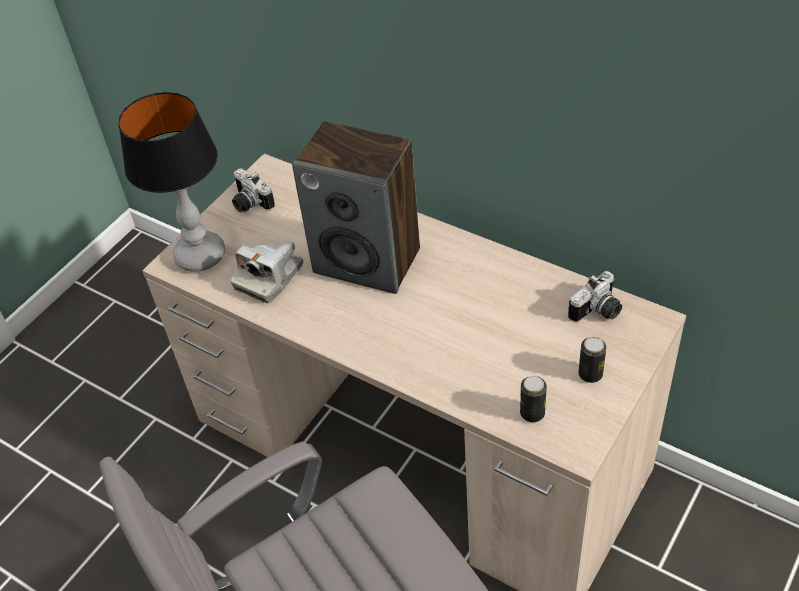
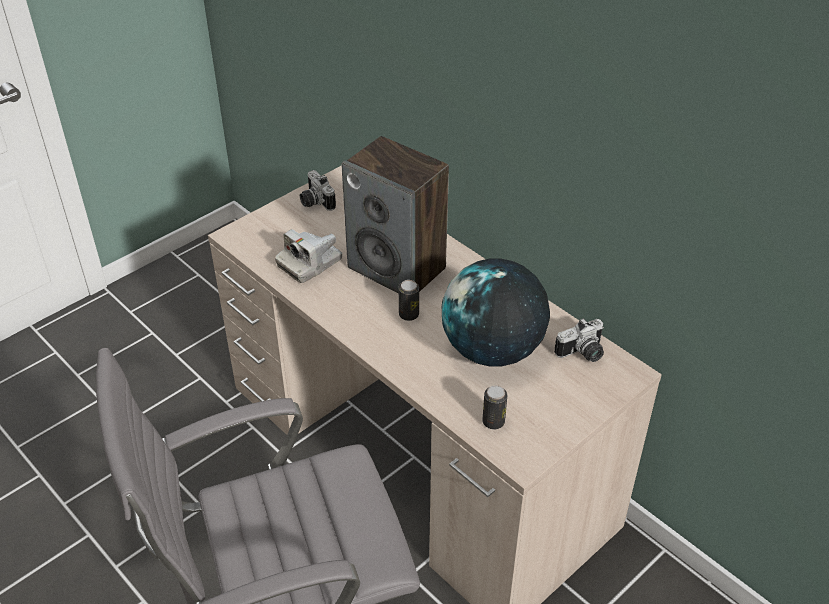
camera: 10 degrees right, 5 degrees down
(200, 256) = (258, 234): table lamp -> none
(503, 331) = (493, 350): none -> globe
(590, 374) = (556, 402): can -> can (408, 314)

